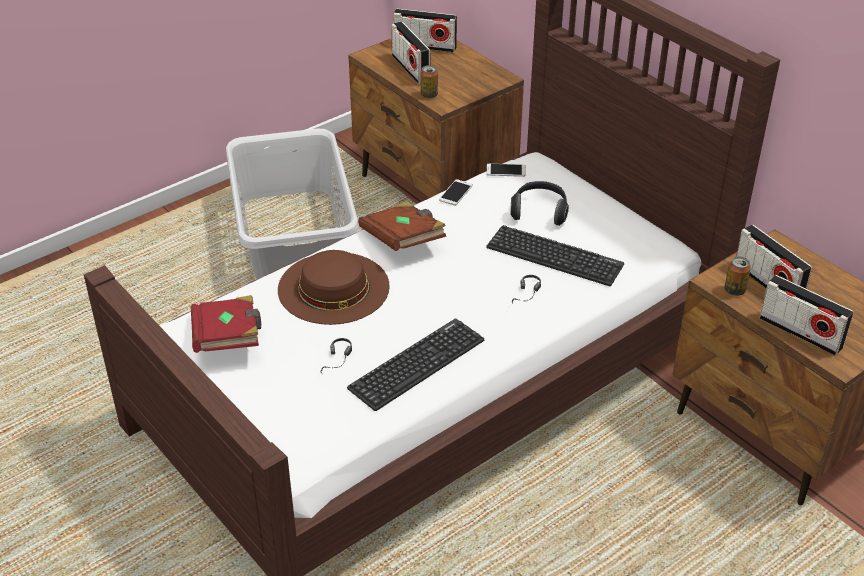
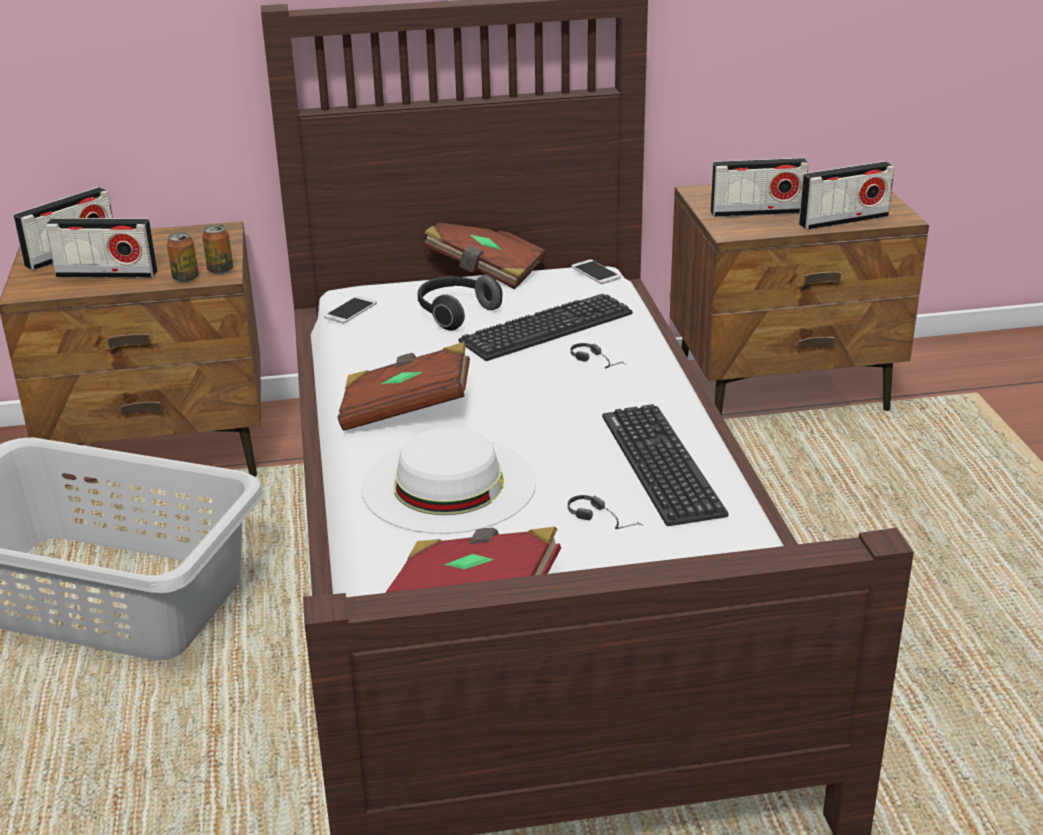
camera: 60 degrees left, 10 degrees down
(333, 288) = (449, 484): brown hat -> white hat
(455, 193) = (353, 351): phone -> phone (595, 272)
(615, 200) = (484, 270): none -> brown book
(734, 290) = (754, 228): can -> can (220, 270)

